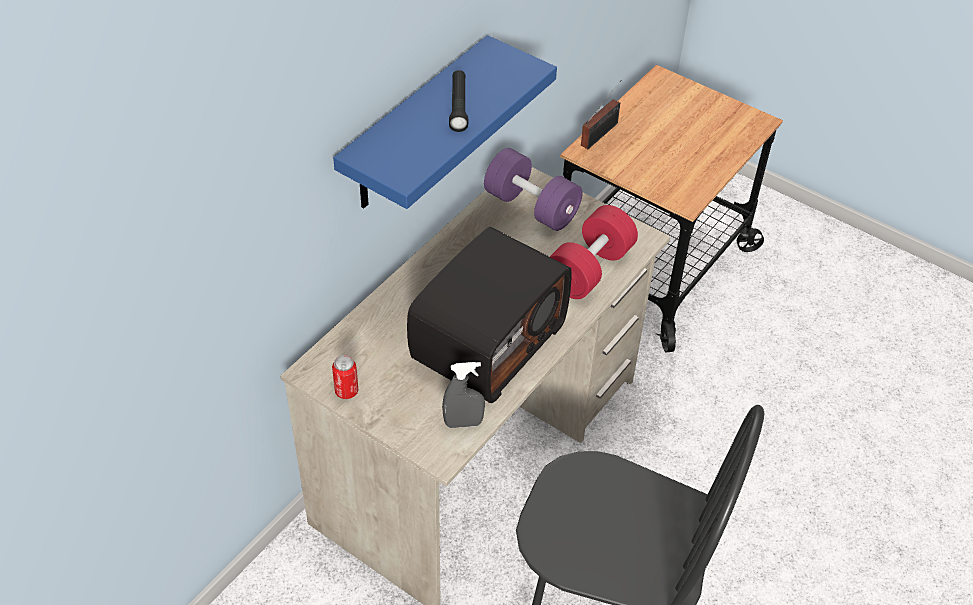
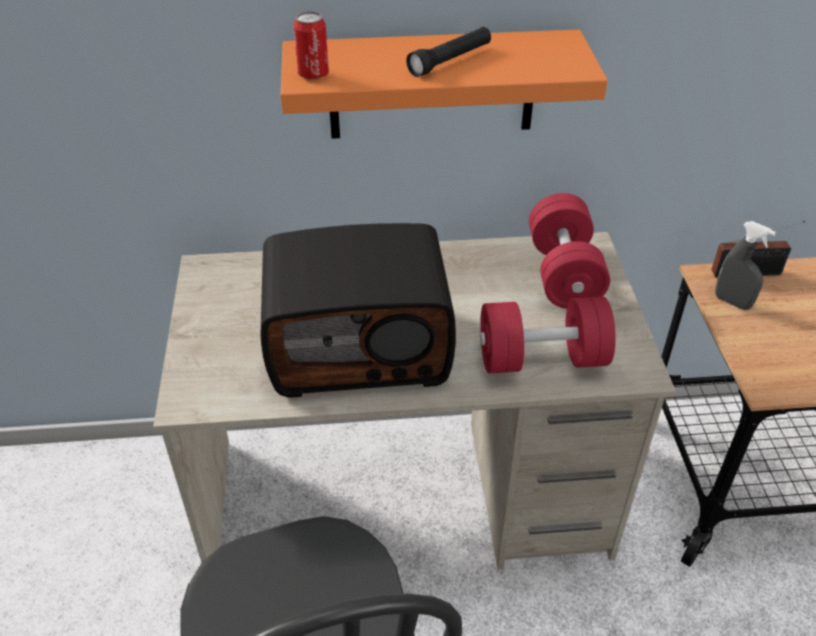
camera: 50 degrees right, 5 degrees down
(346, 391) = (201, 299): can -> can (313, 74)
(415, 127) = (432, 85): blue shelf -> orange shelf
(463, 423) = (238, 392): grey spray bottle -> grey spray bottle (732, 302)
(531, 207) = (563, 273): purple dumbbell -> red dumbbell

